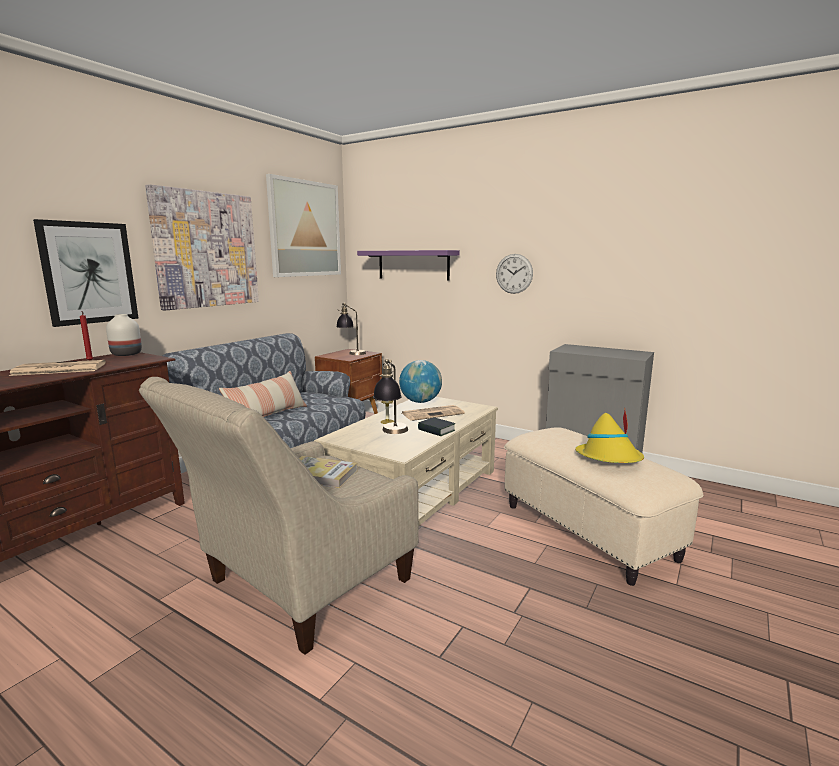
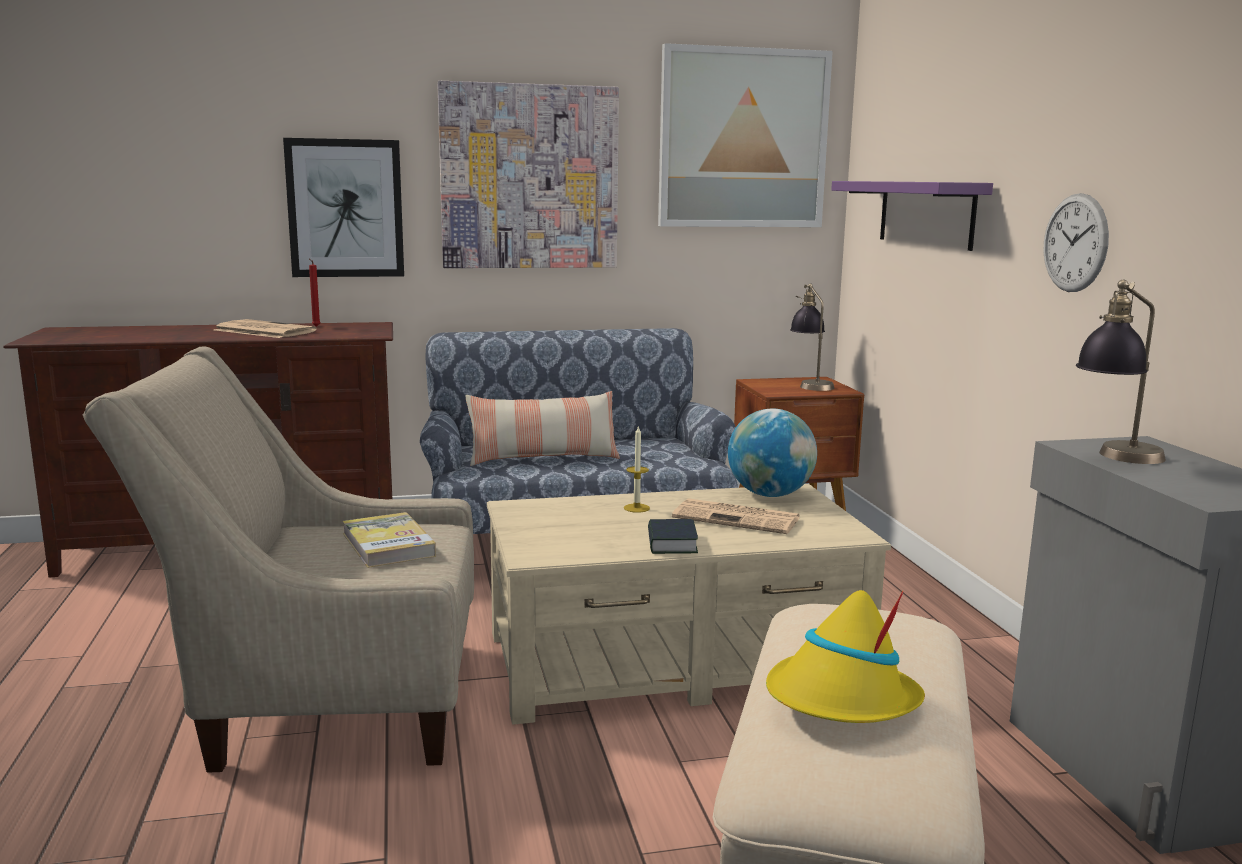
camera: 45 degrees right, 0 degrees up
(127, 354) = (371, 324): white vase -> none
(391, 433) = (598, 525): table lamp -> table lamp (1114, 459)

